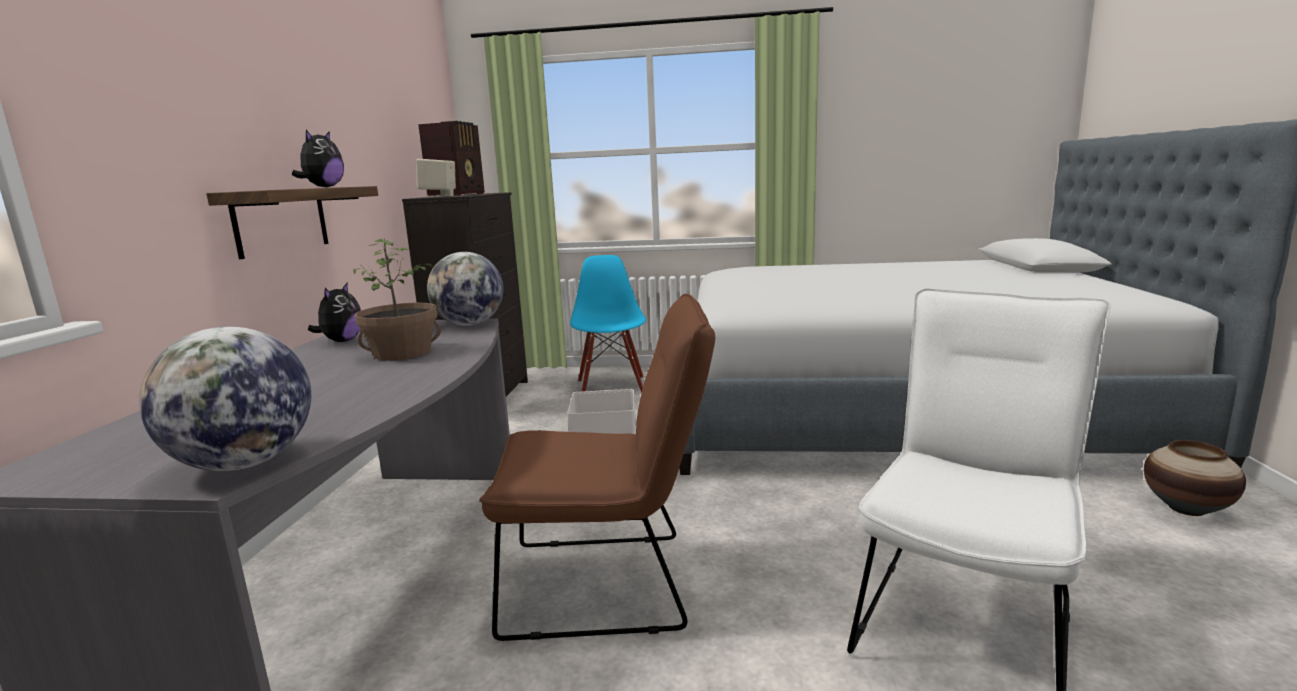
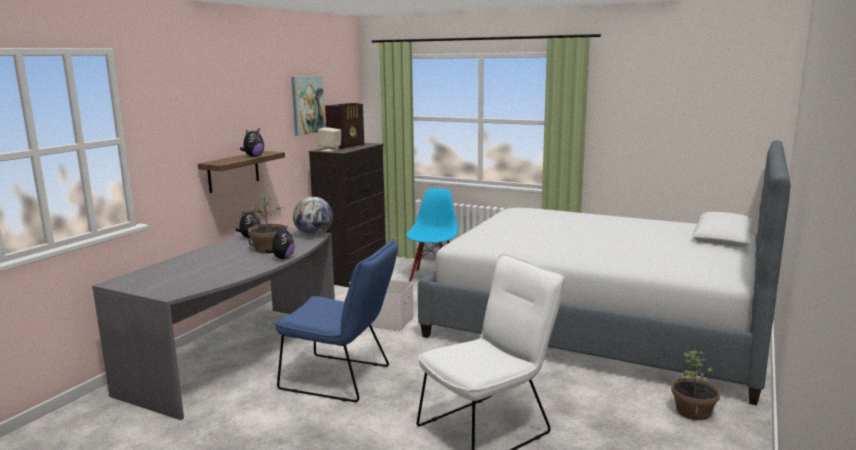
camera: 20 degrees right, 0 degrees up
(245, 464) = (180, 291): globe -> none
(388, 121) = (307, 104): none -> picture
(450, 363) = (282, 258): none -> plush toy
(611, 584) = (342, 379): brown chair -> blue chair
(1187, 509) = (693, 411): vase -> potted plant

